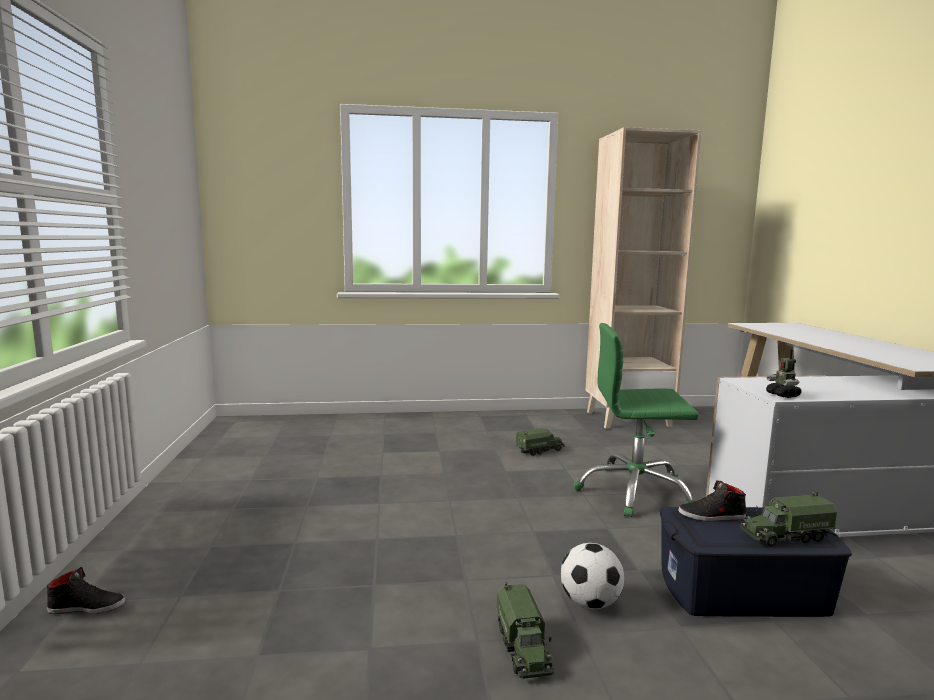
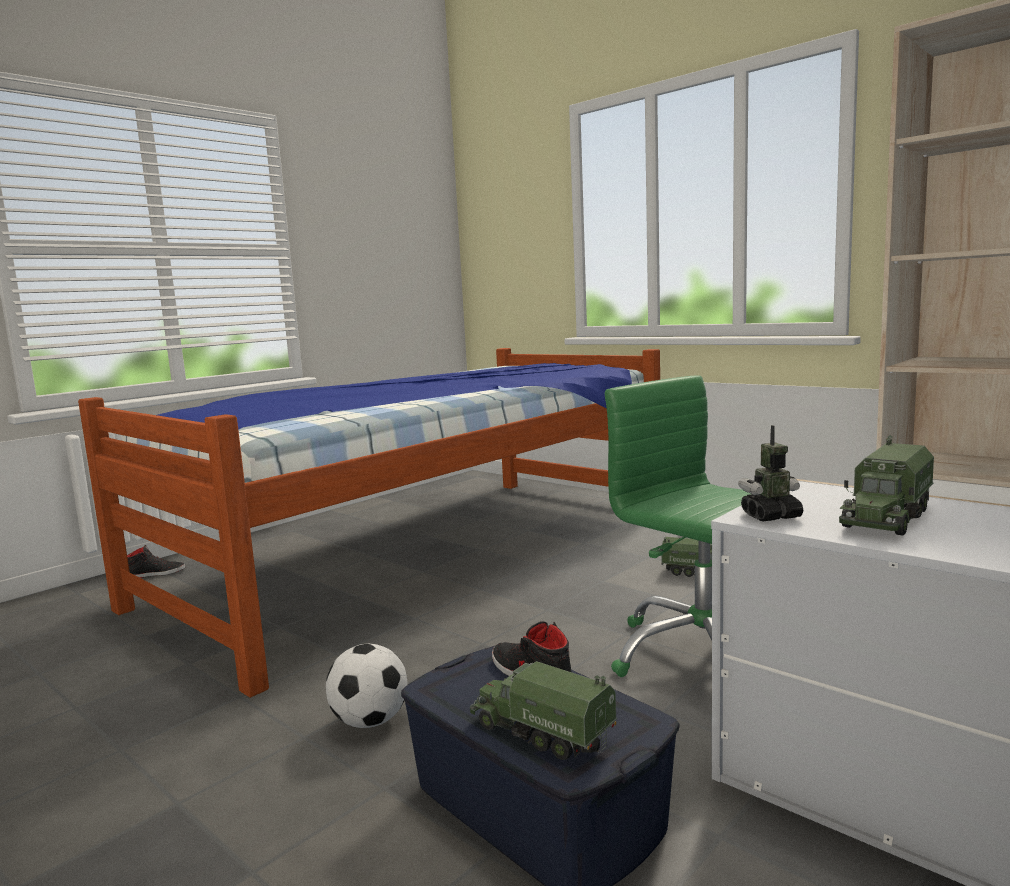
camera: 50 degrees right, 0 degrees up
(87, 607) = (155, 574): black shoe -> black shoe turned 60 degrees counterclockwise
(346, 491) = (423, 554): none -> bed
(523, 648) = (248, 719): toy truck -> toy truck (886, 518)
(783, 395) = (771, 516): toy robot -> toy robot turned 45 degrees clockwise

